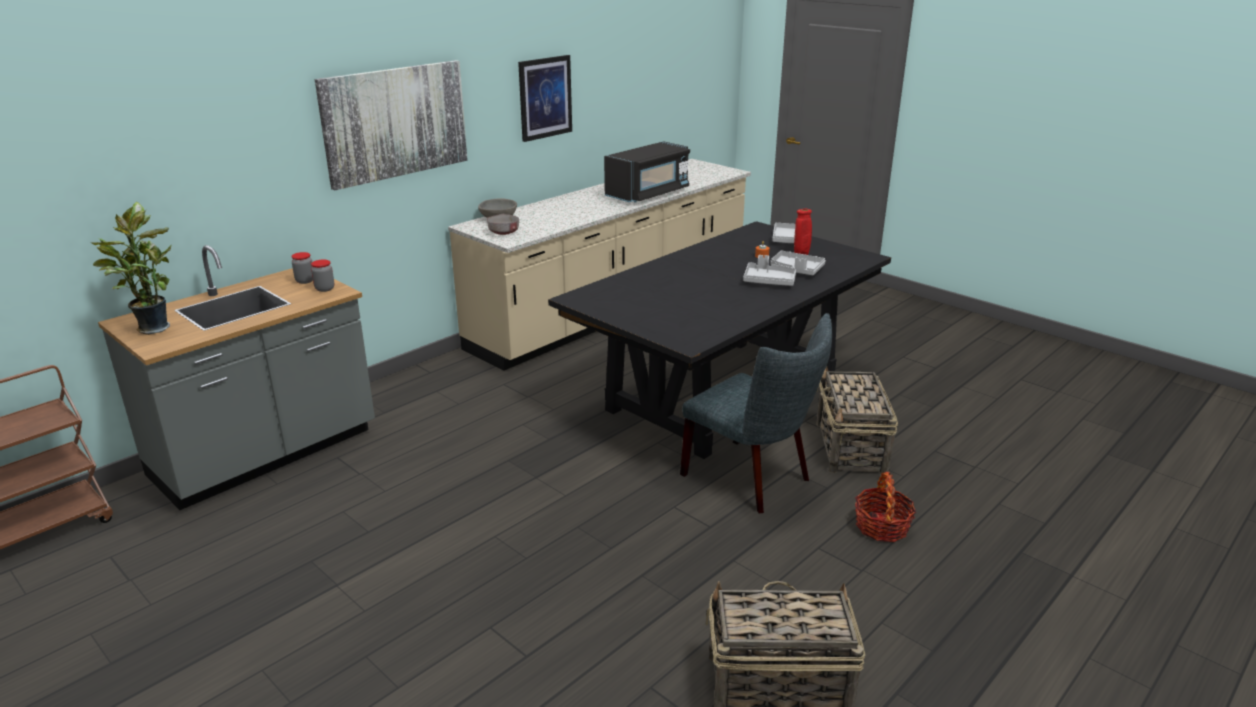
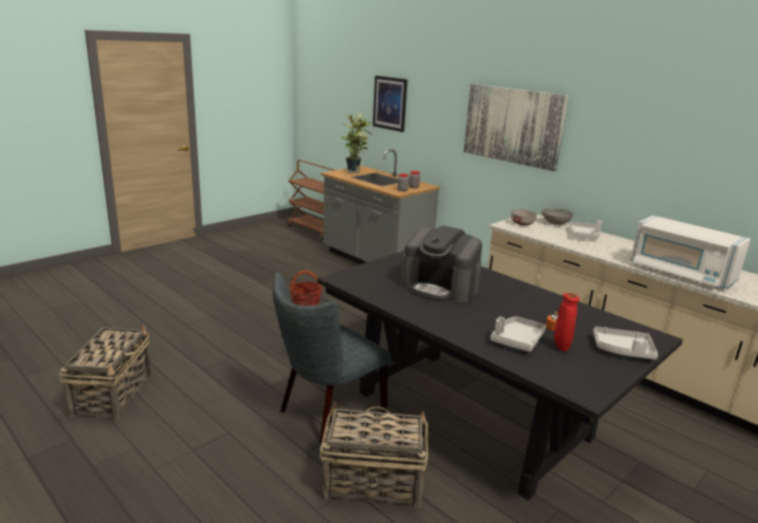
camera: 90 degrees right, 5 degrees down
(545, 97) = (649, 150): picture -> picture (390, 103)
(648, 194) = (680, 273): black microwave -> white microwave
(691, 293) = (440, 287): none -> coffee machine
(769, 281) = (478, 322): grey tray -> grey tray (584, 236)
(881, 527) = (241, 473): basket -> basket (306, 301)

